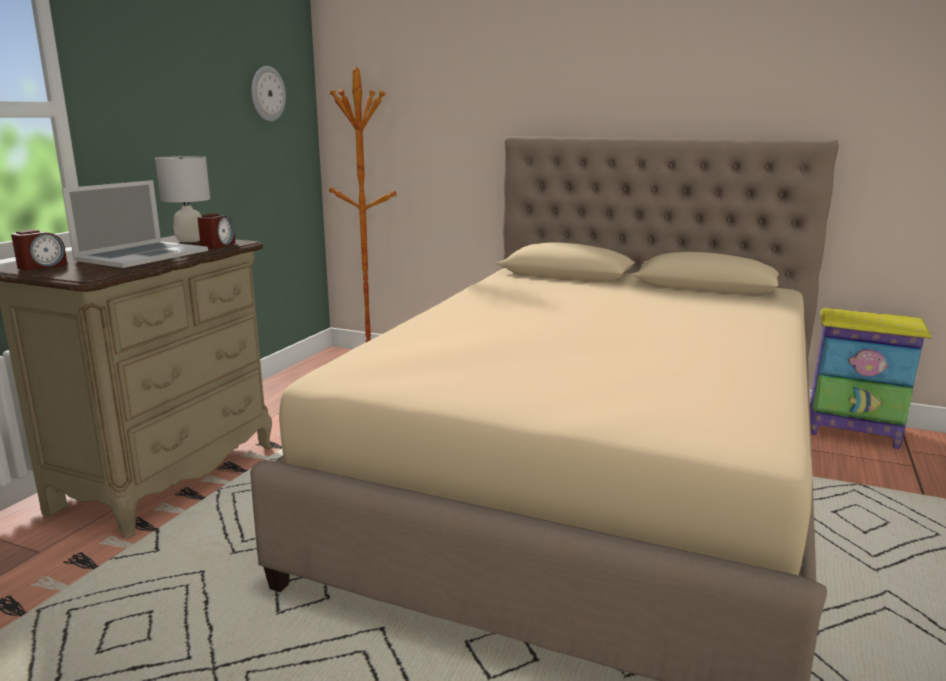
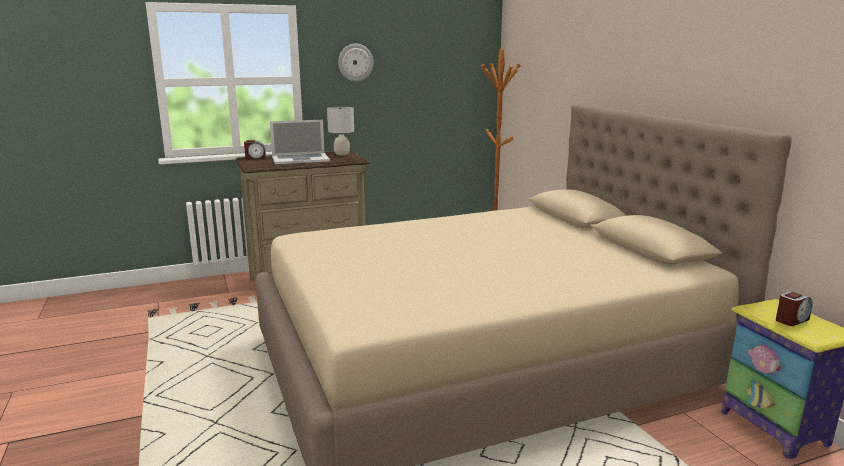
camera: 45 degrees right, 0 degrees up
(217, 245) = (343, 159): alarm clock -> alarm clock (791, 320)
(267, 94) = (450, 65): wall clock -> wall clock (355, 62)

